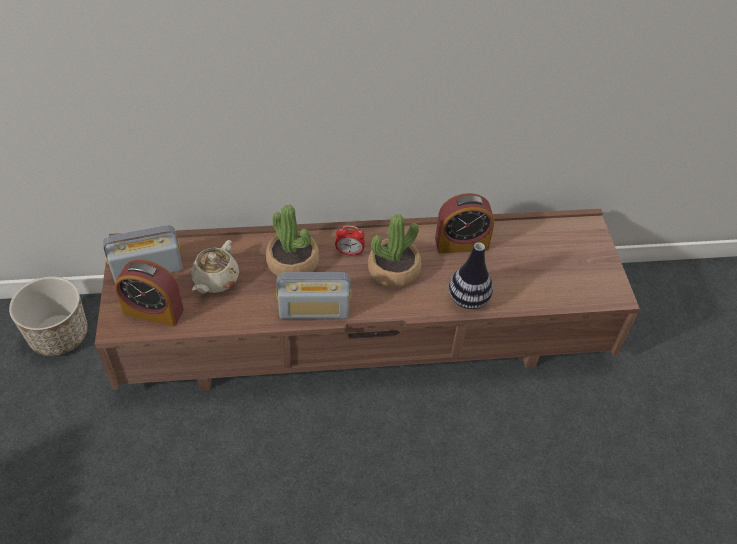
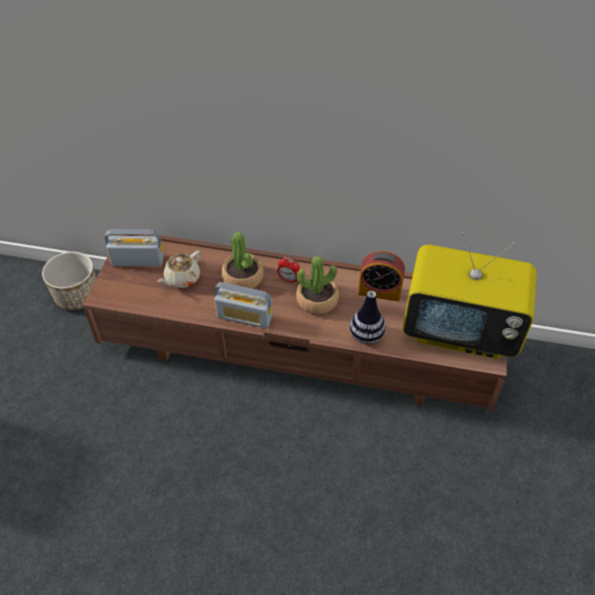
camera: 20 degrees right, 0 degrees up
(153, 311) = (130, 291): alarm clock -> none
(570, 268) = (461, 330): none -> television

